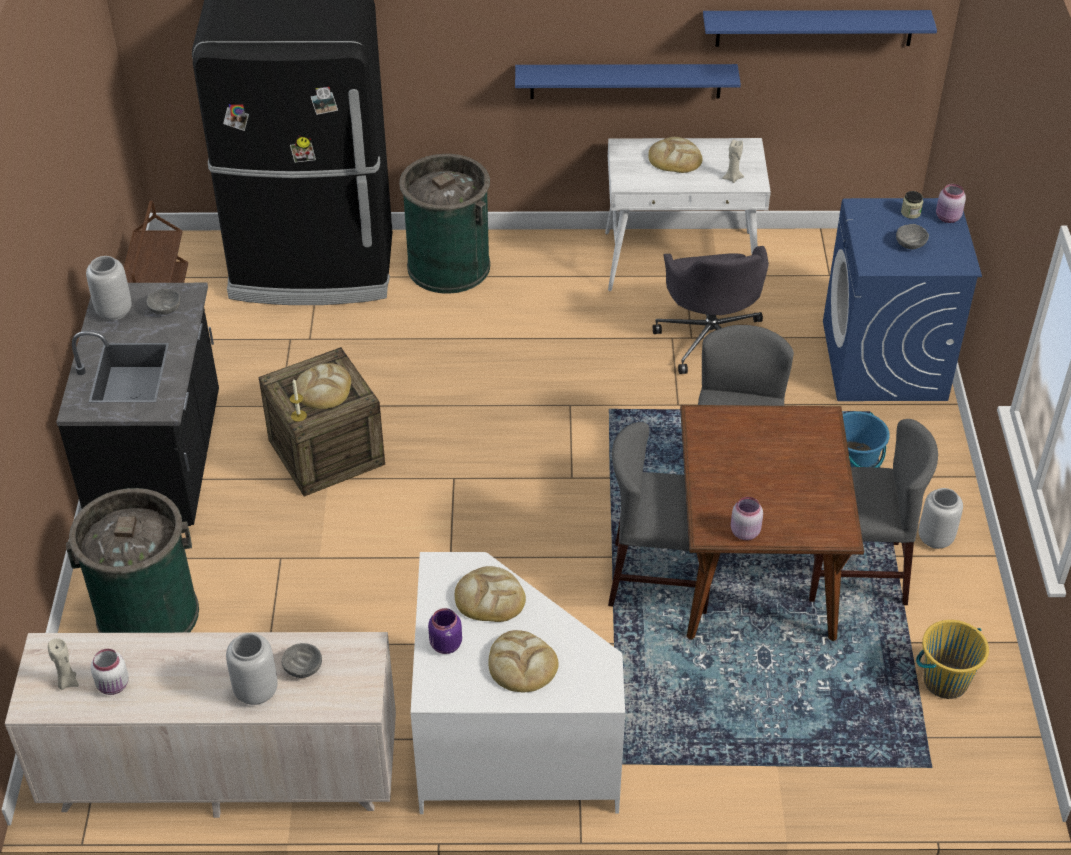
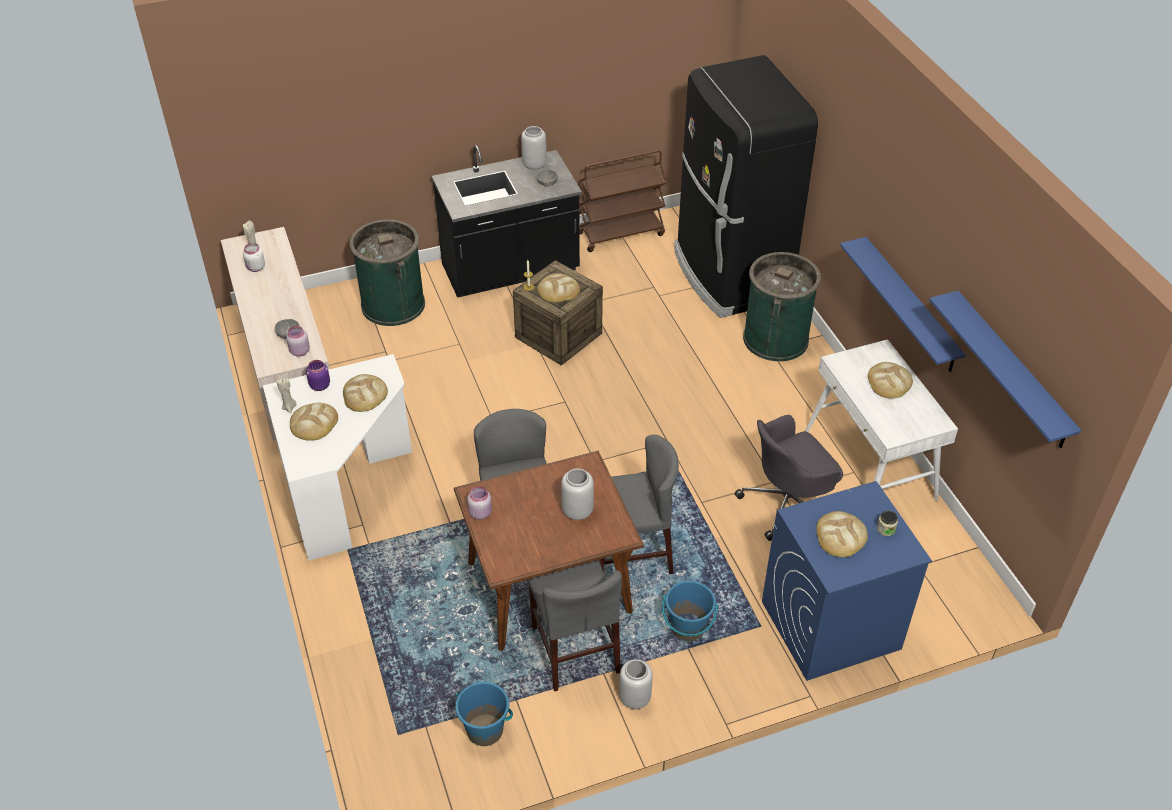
camera: 70 degrees right, 0 degrees up
(255, 692) = (265, 321): grey vase -> grey vase (577, 511)
(732, 178) = (888, 421): beige candle -> beige candle (289, 407)
(910, 244) = (840, 536): grey bowl -> bread
(945, 681) = (485, 730): yellow bucket -> blue bucket
(947, 218) = (895, 556): pink jar -> pink jar (299, 351)

